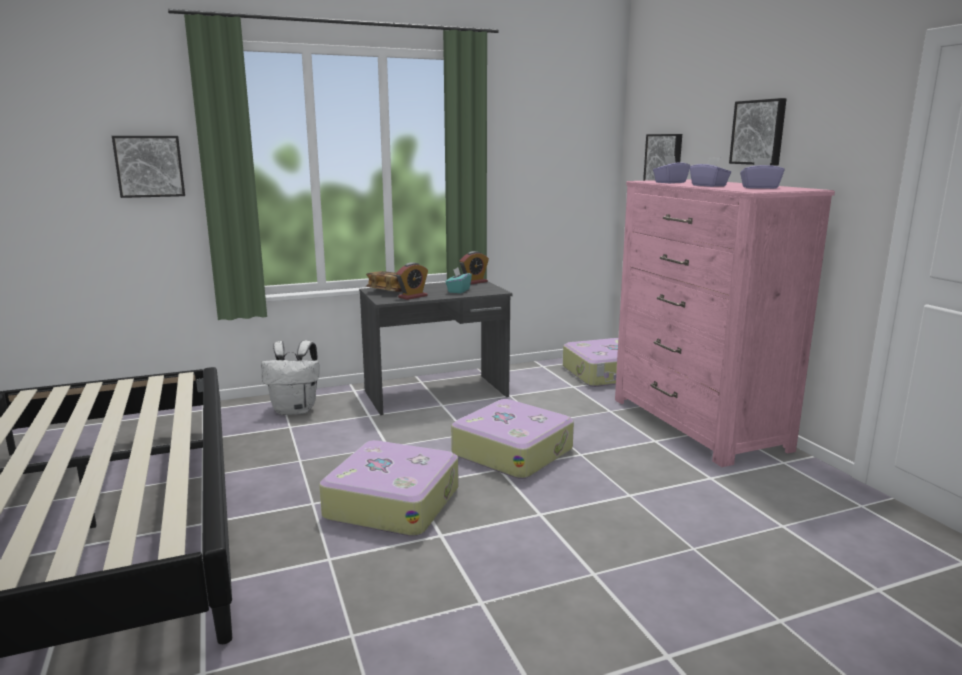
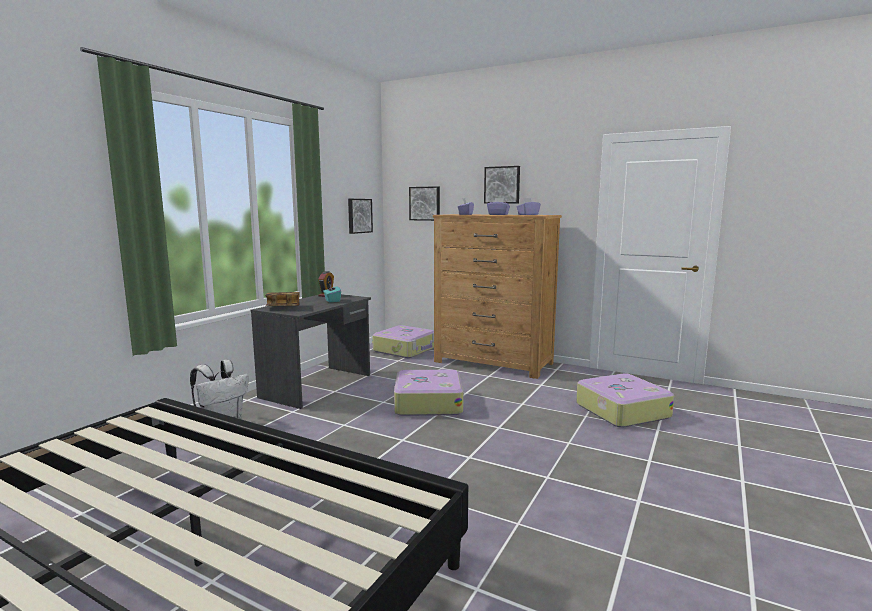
camera: 40 degrees left, 5 degrees down
(149, 166) = (51, 204): picture -> picture (359, 215)
(392, 502) = (409, 452): suitcase -> suitcase (621, 410)
(412, 296) = (311, 308): alarm clock -> none
(696, 424) = (493, 363): pink dresser -> brown dresser

